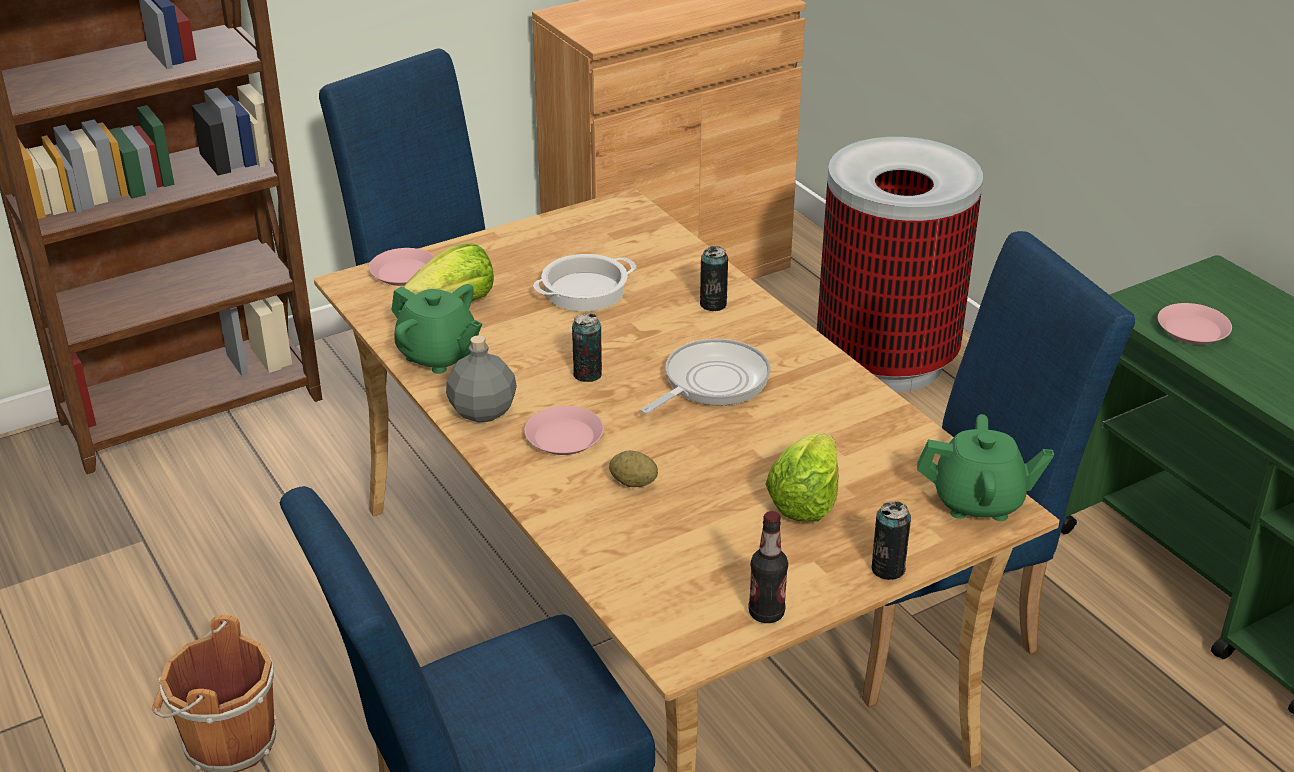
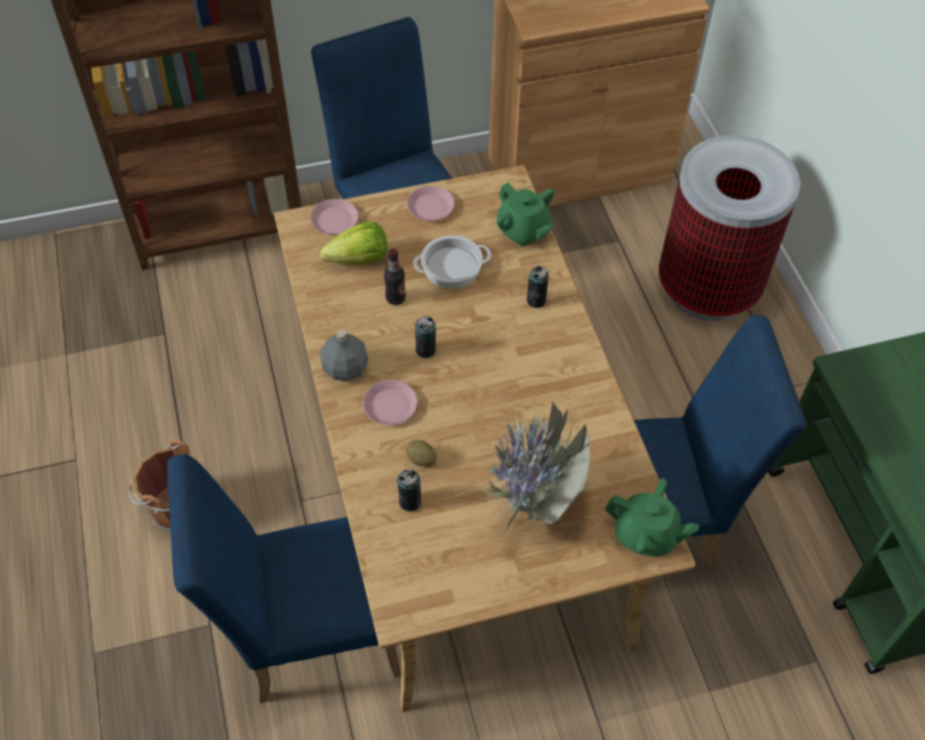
camera: 15 degrees right, 20 degrees up
(438, 356) = (333, 309): green teapot -> green teapot (523, 231)
(711, 382) = (506, 377): frying pan -> none
(766, 613) = (466, 596): bottle -> bottle (395, 298)
(805, 501) = (528, 504): lettuce -> potted plant
(887, 569) = (559, 579): can -> can (410, 501)
(1192, 330) = (877, 404): pink plate -> pink plate (430, 207)

